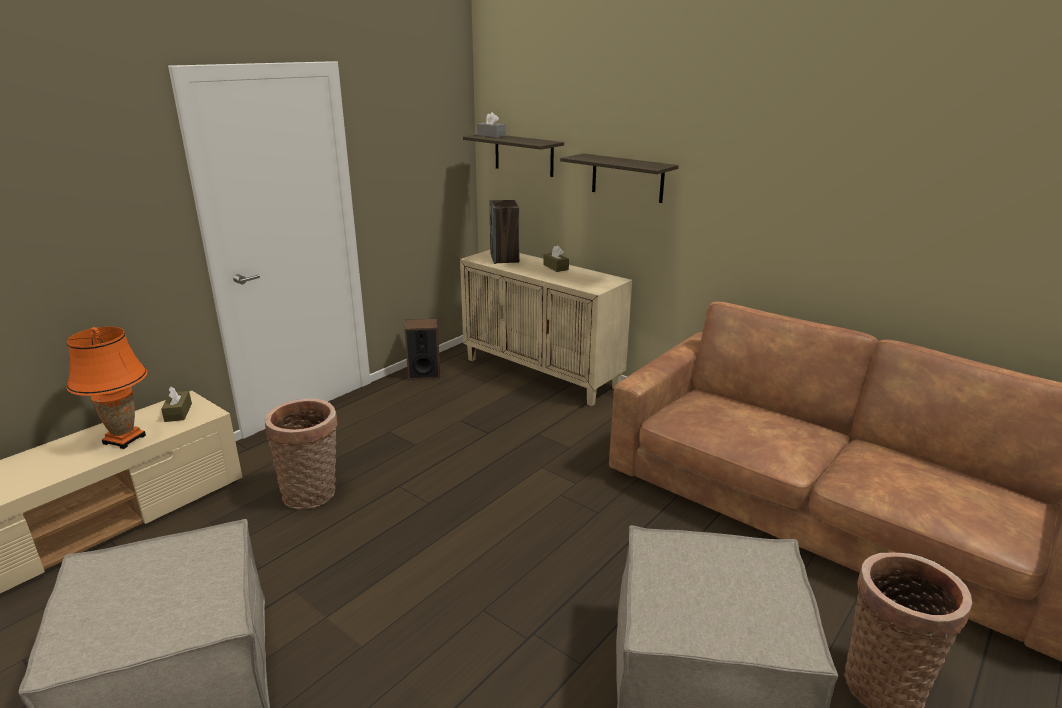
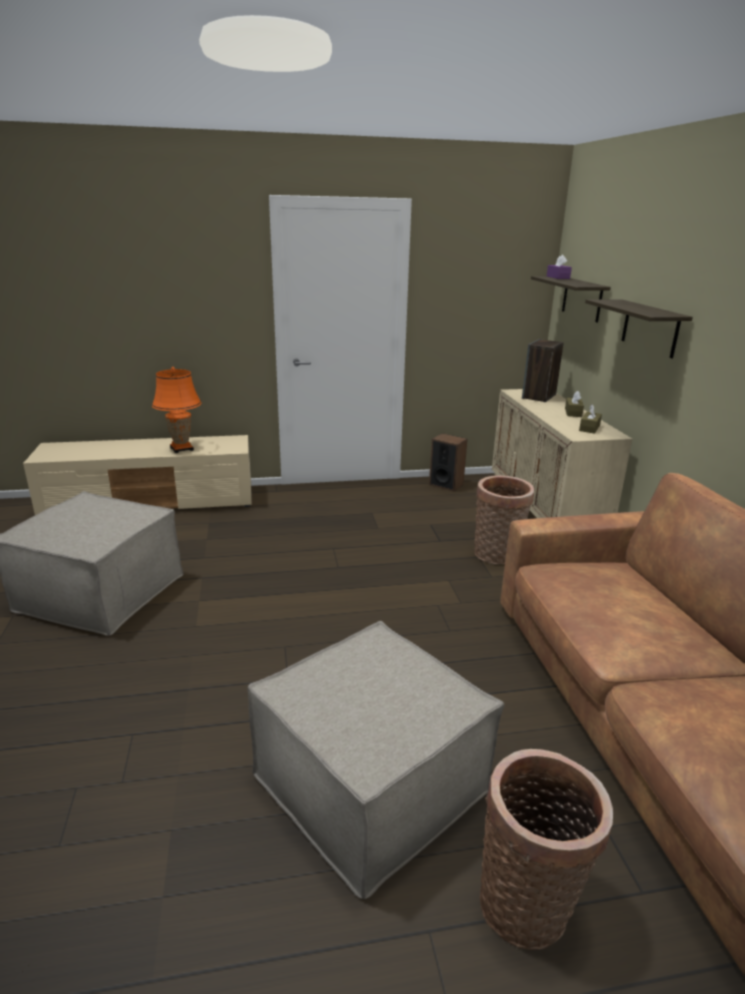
camera: 40 degrees right, 0 degrees up
(178, 412) = (224, 444): brown tissue box -> brown tissue box (589, 428)
(312, 494) = (278, 531): basket -> basket (498, 555)
(491, 135) = (558, 277): grey tissue box -> purple tissue box

